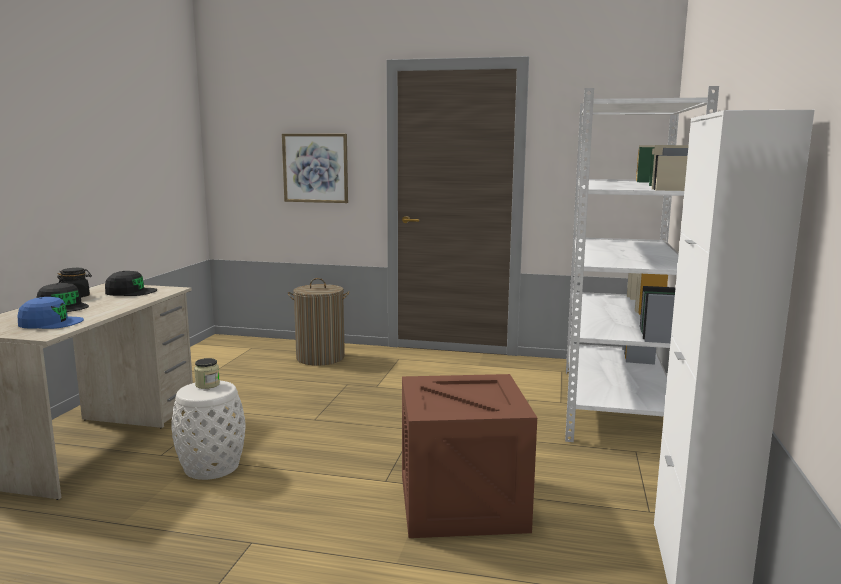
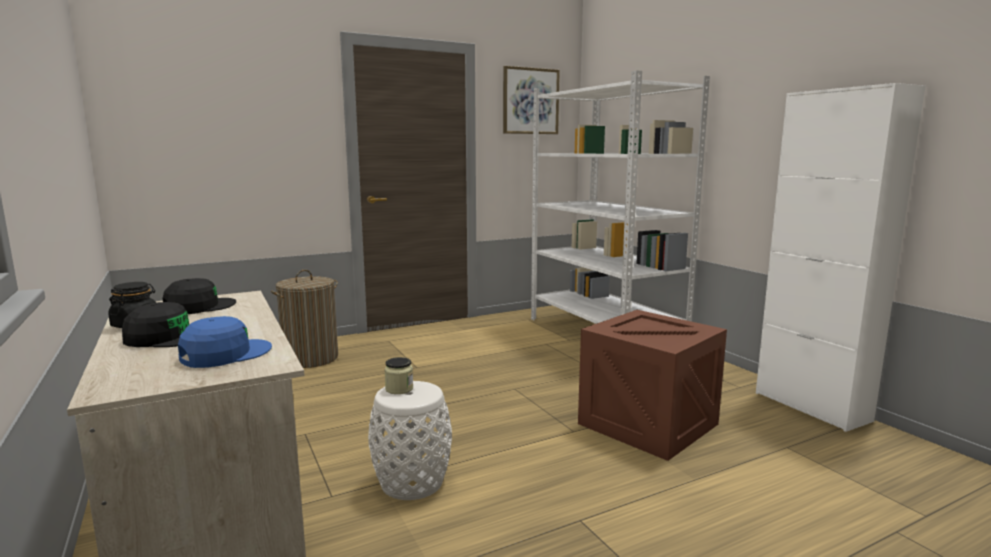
camera: 40 degrees left, 0 degrees up
(315, 168) = (262, 148): picture -> picture (530, 101)

